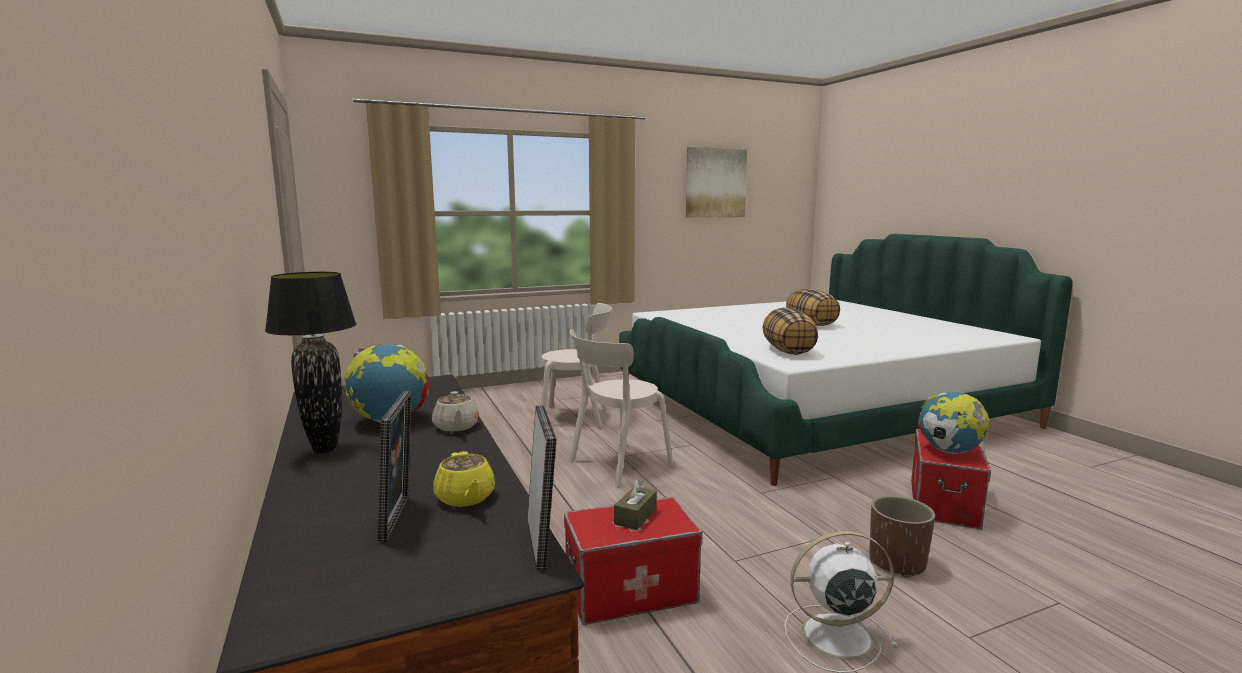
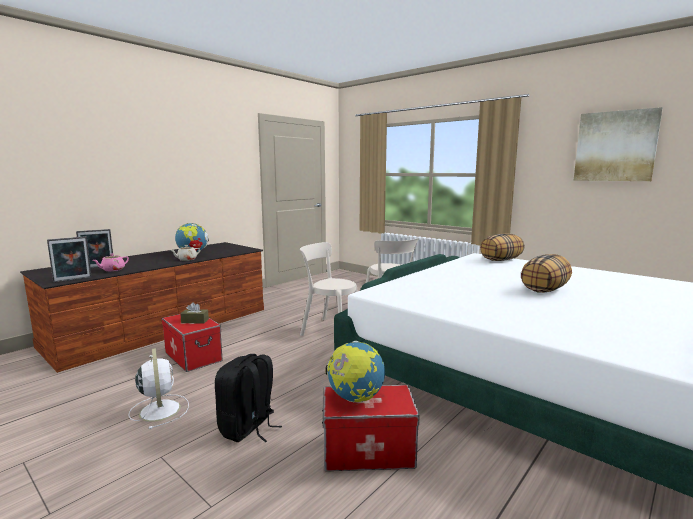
camera: 65 degrees right, 0 degrees up
(324, 449) = (159, 254): black table lamp -> none
(465, 498) = (112, 270): yellow teapot -> pink teapot
(788, 351) = (411, 290): pillow -> pillow (501, 260)
(897, 562) = (248, 428): brown planter -> black backpack

